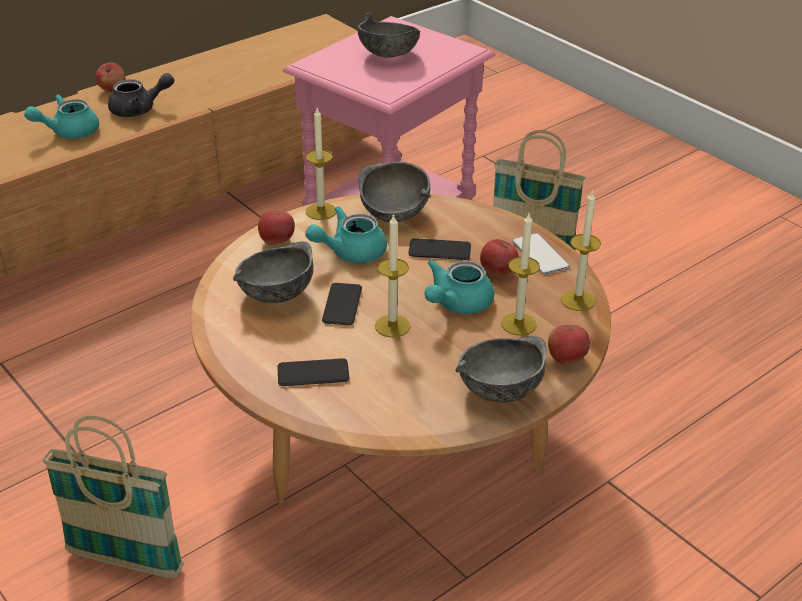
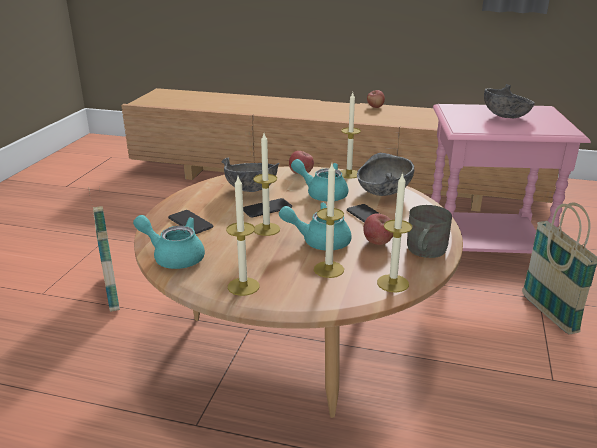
camera: 55 degrees right, 10 degrees down
(68, 132) = (325, 112): turquoise teapot -> turquoise teapot (174, 256)
(139, 109) = (370, 116): grey teapot -> none
(498, 390) = (243, 286): grey bowl -> candle
(540, 254) = (424, 251): phone -> grey mug
(566, 359) = (313, 302): apple -> none

